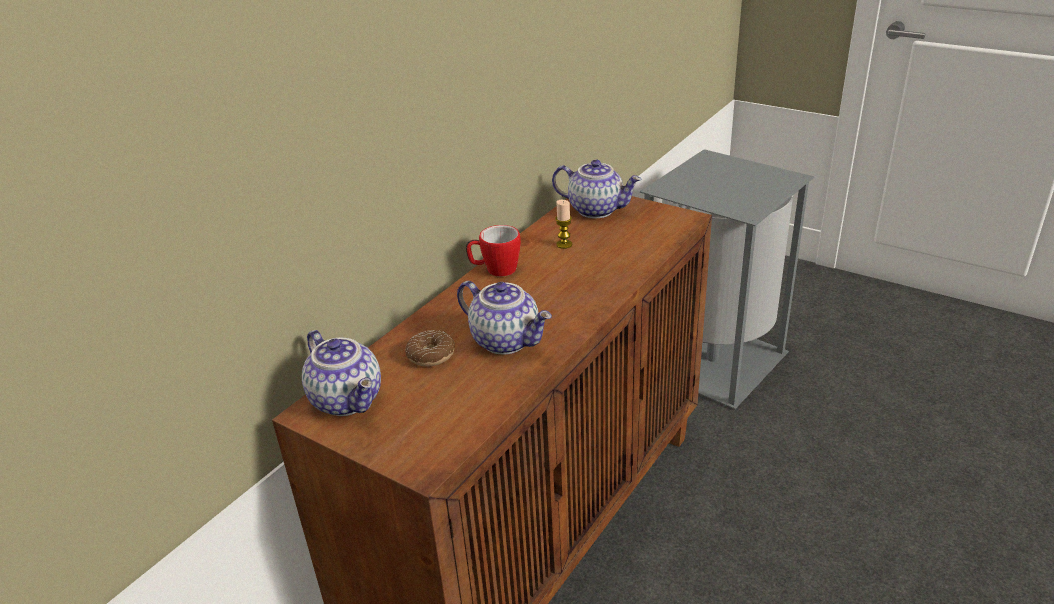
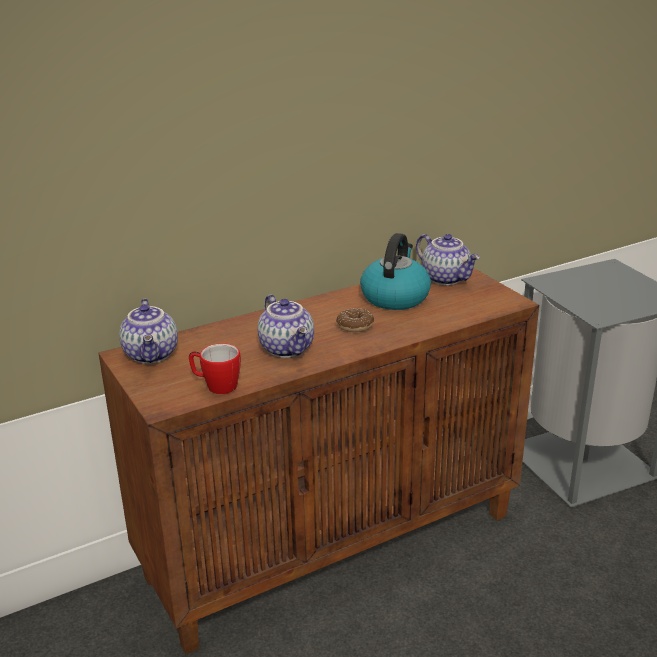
camera: 25 degrees right, 5 degrees down
(431, 355) = (228, 343): donut -> donut (355, 326)
(495, 270) = (326, 301): mug -> mug (216, 386)
(564, 244) = (395, 297): candle -> kettle

